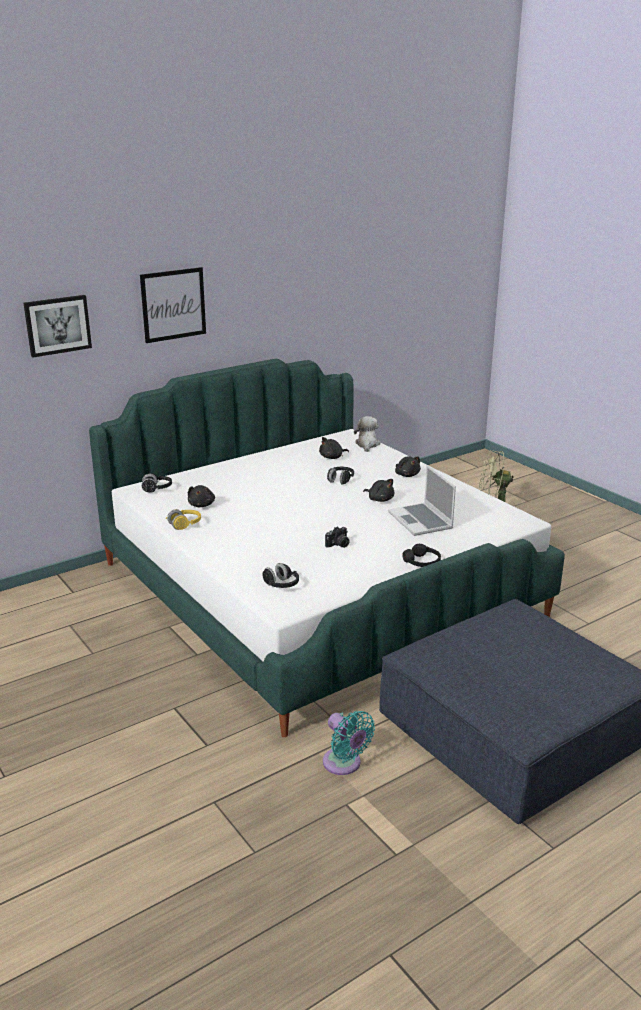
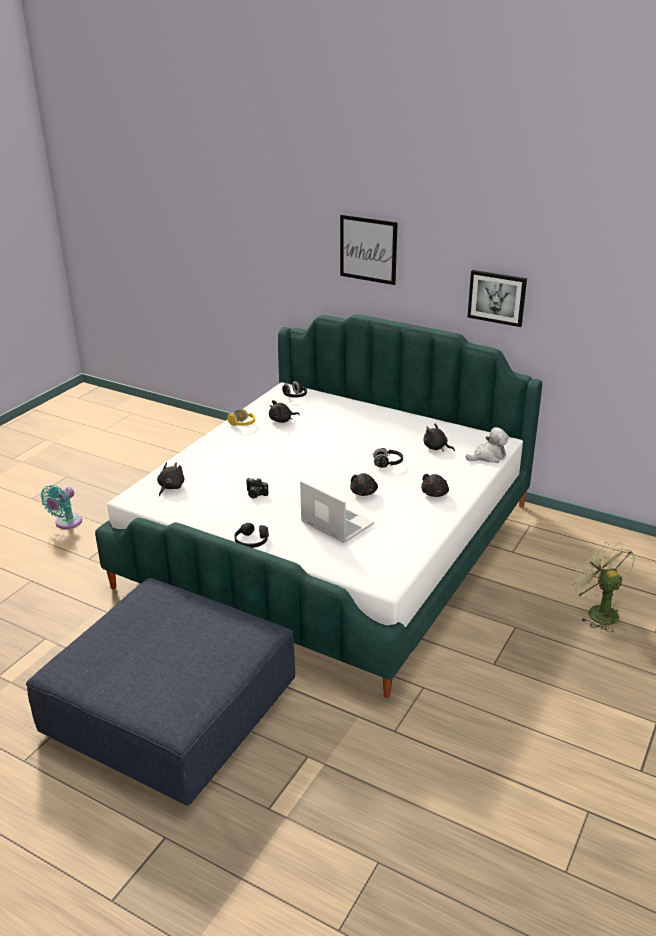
camera: 65 degrees right, 5 degrees up
(57, 325) = (274, 238): picture -> picture (497, 297)
(281, 585) = (170, 487): black headphones -> black plush toy
(344, 764) = (89, 625): turquoise fan -> turquoise fan (66, 523)
(421, 521) = (335, 523): laptop -> laptop turned 90 degrees clockwise

